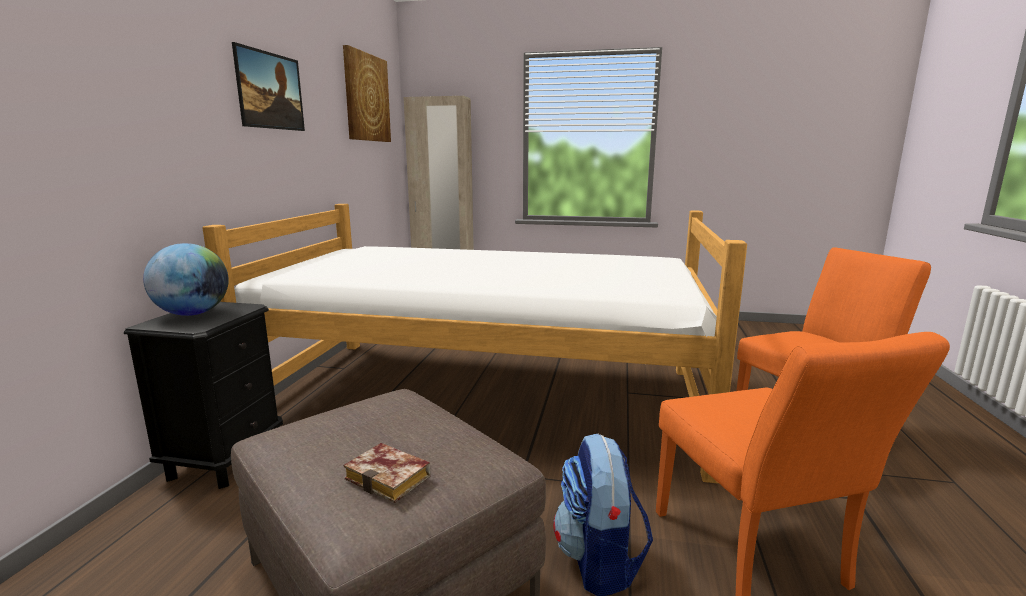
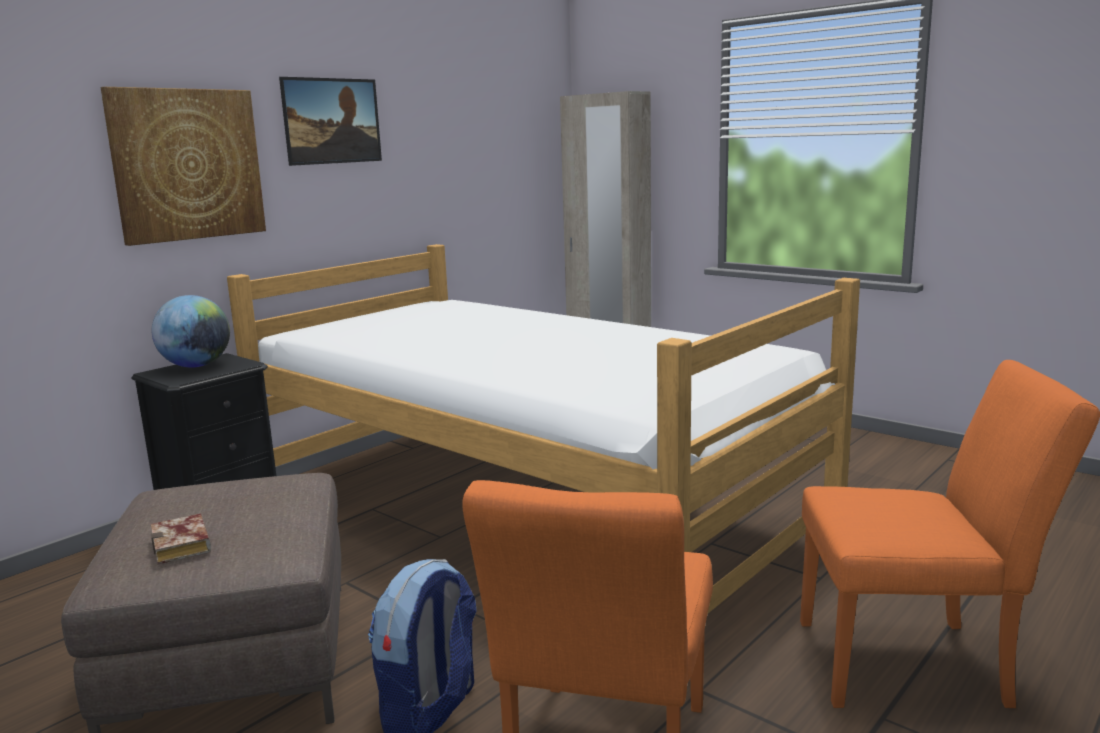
camera: 30 degrees right, 0 degrees up
(366, 98) = (497, 105): picture -> picture (187, 164)

